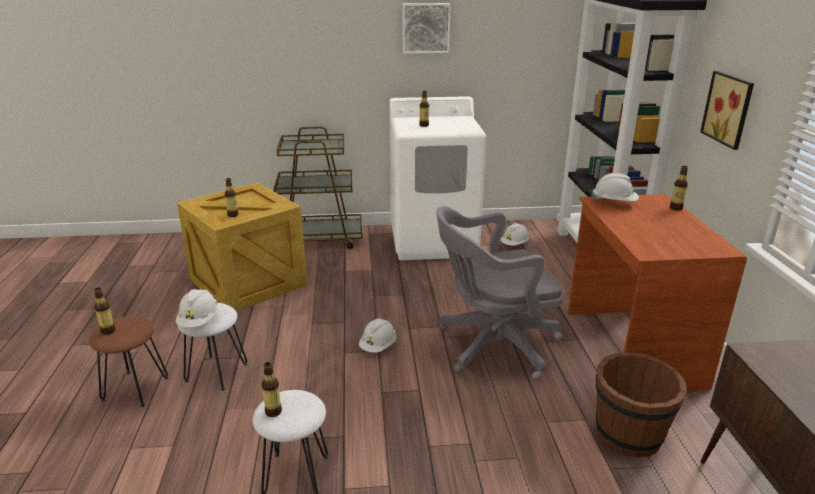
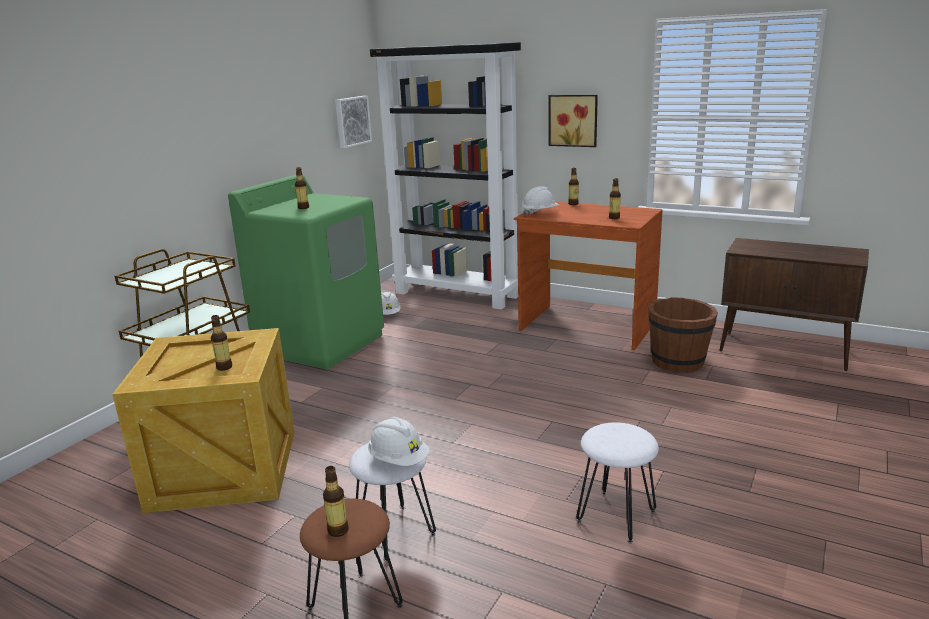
camera: 55 degrees left, 5 degrees down
(273, 412) = (619, 445): bottle -> bottle (614, 218)
(378, 346) = (465, 422): white hard hat -> none
(425, 28) = (241, 103): picture -> picture (352, 121)
(434, 241) = (321, 343): white washing machine -> green washing machine
(492, 346) = (526, 372): grey office chair -> none

